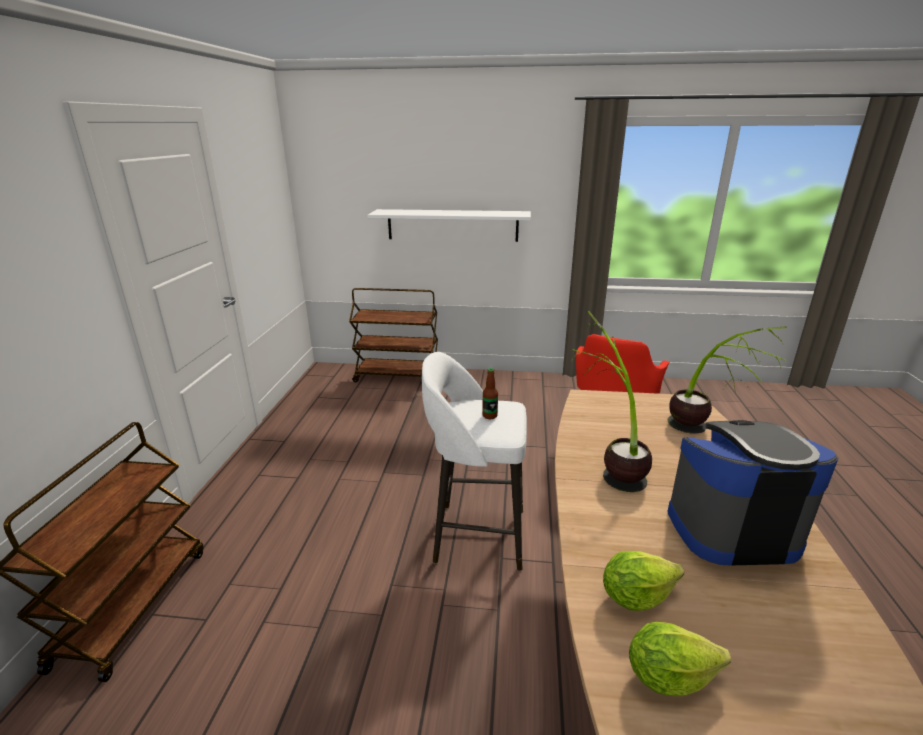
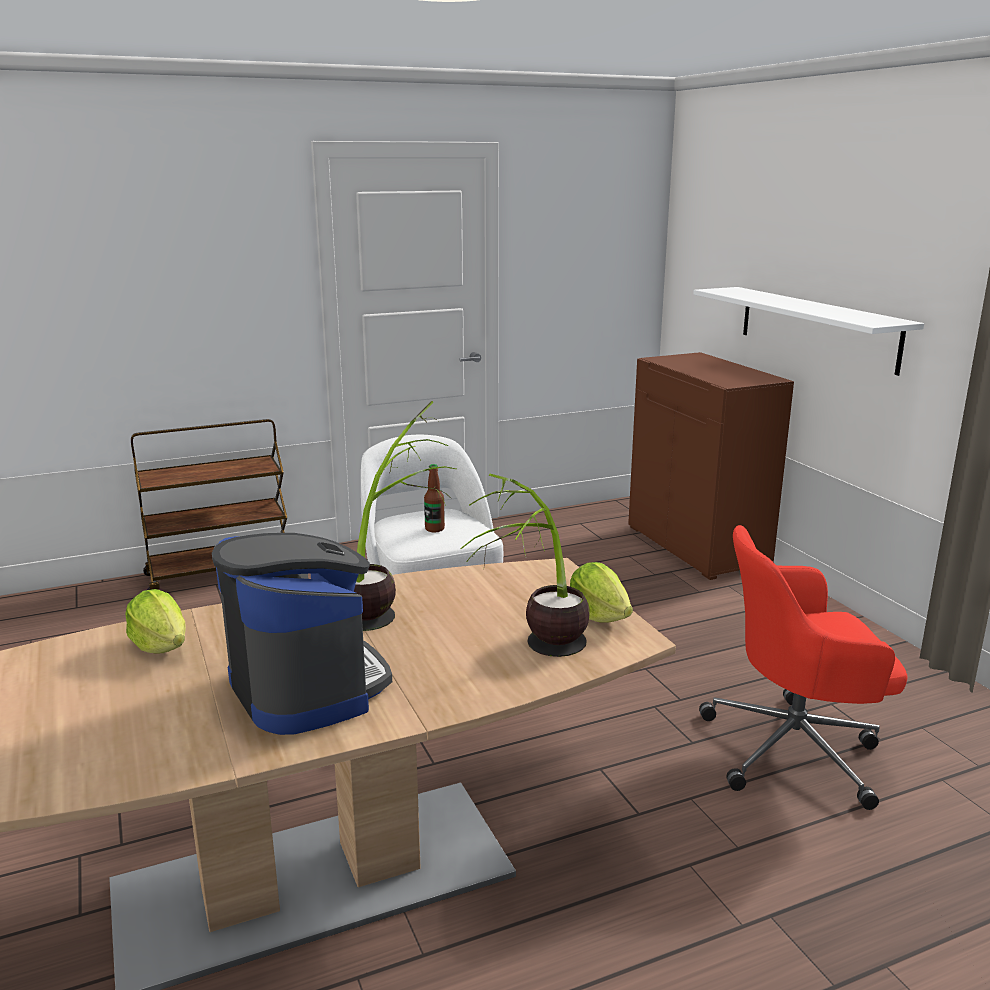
camera: 60 degrees right, 5 degrees down
(398, 376) = (698, 546): brown cart -> brown cabinet
(668, 676) = (66, 670): lettuce -> lettuce (599, 615)

